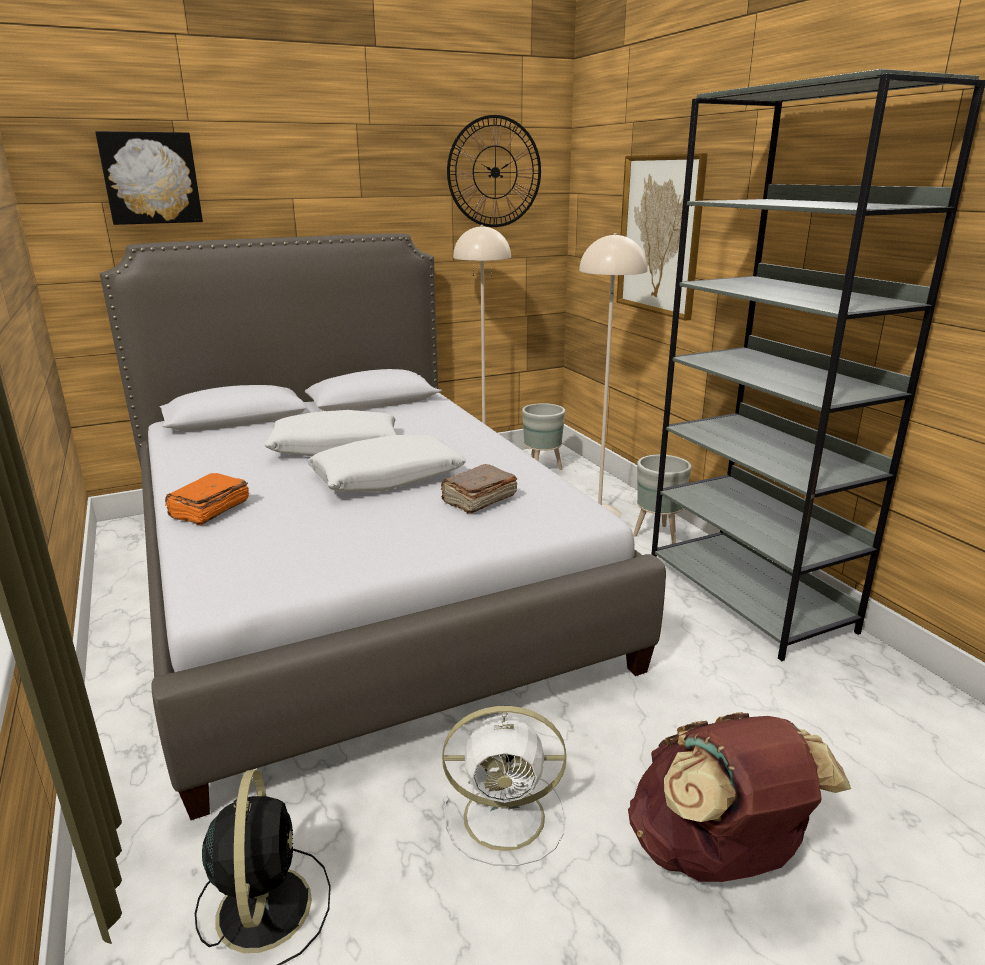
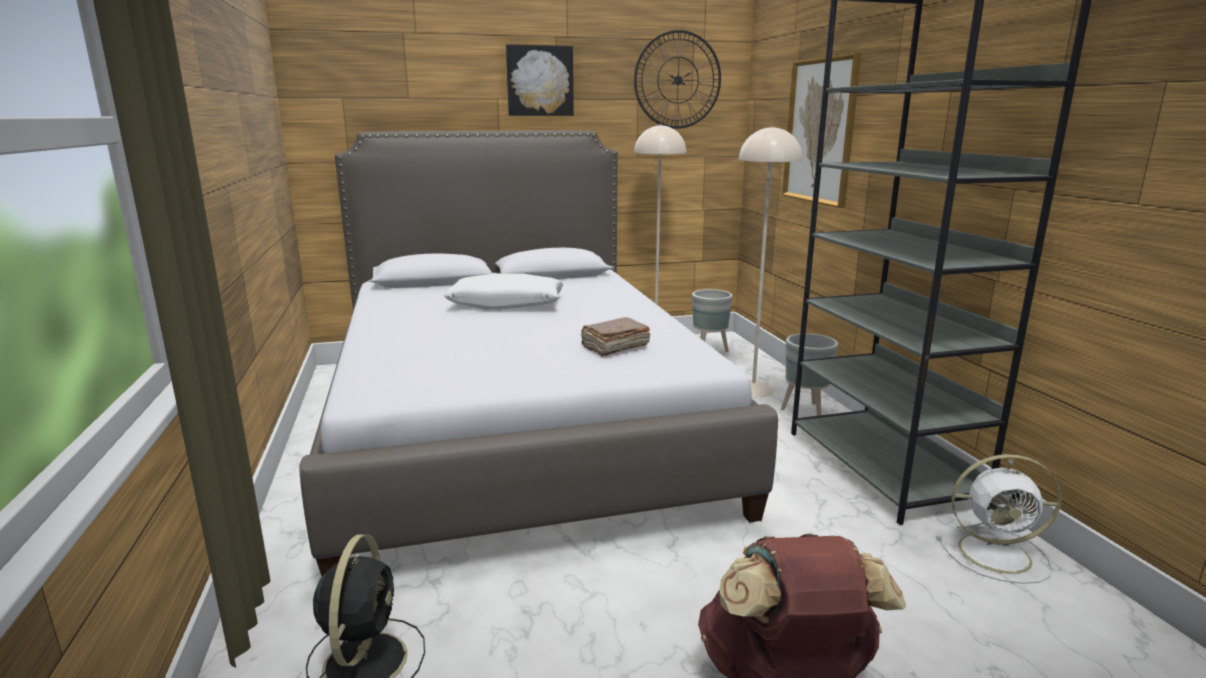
camera: 10 degrees right, 5 degrees down
(151, 178) = (382, 79): picture -> picture (539, 81)
(209, 510) = (384, 340): orange book -> none
(387, 478) = (541, 327): white pillow -> none
(508, 816) = (596, 620): white fan -> white fan (997, 554)

